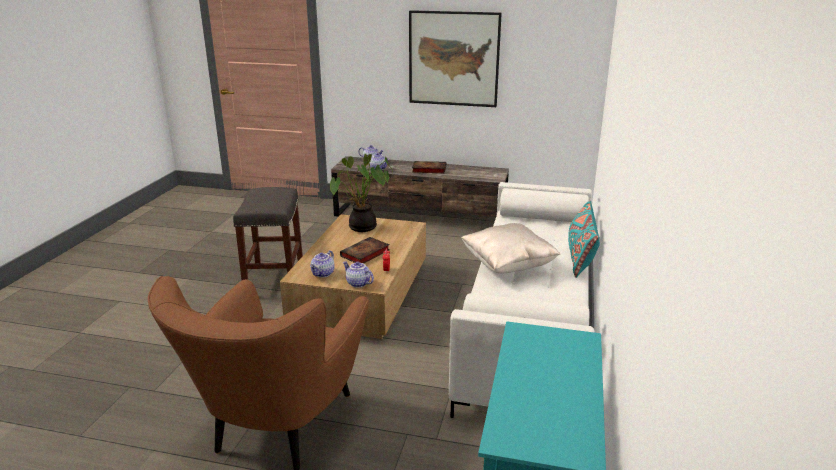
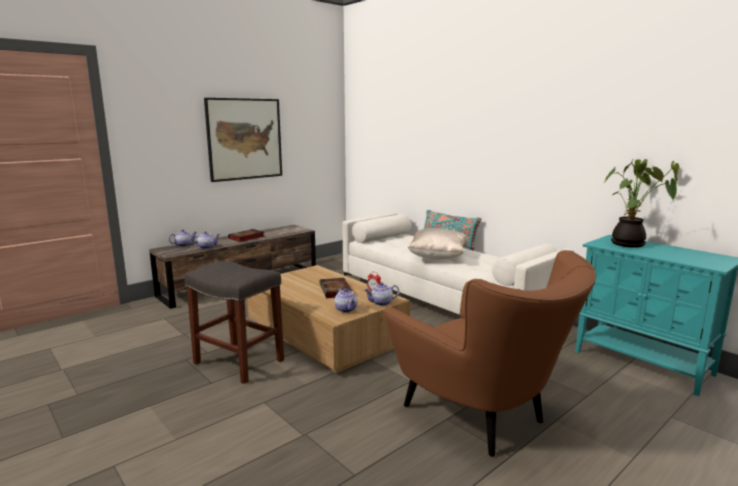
camera: 55 degrees left, 10 degrees down
(361, 228) = (288, 282): potted plant -> potted plant (630, 244)

